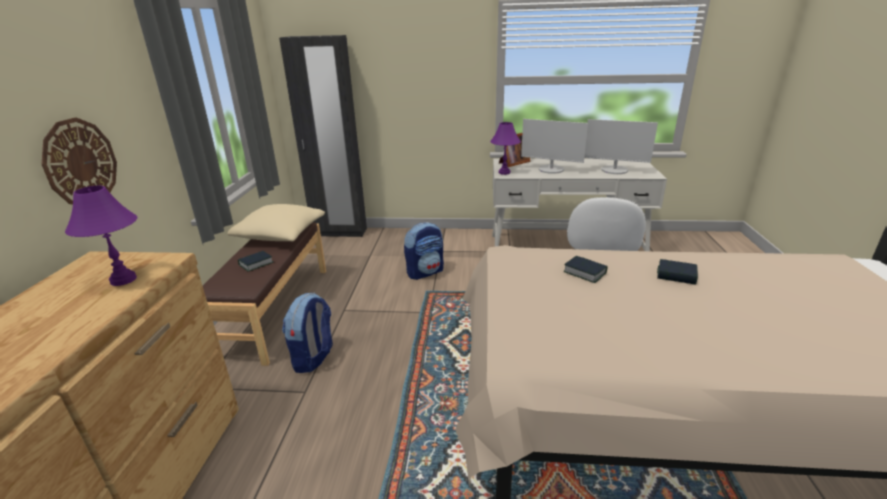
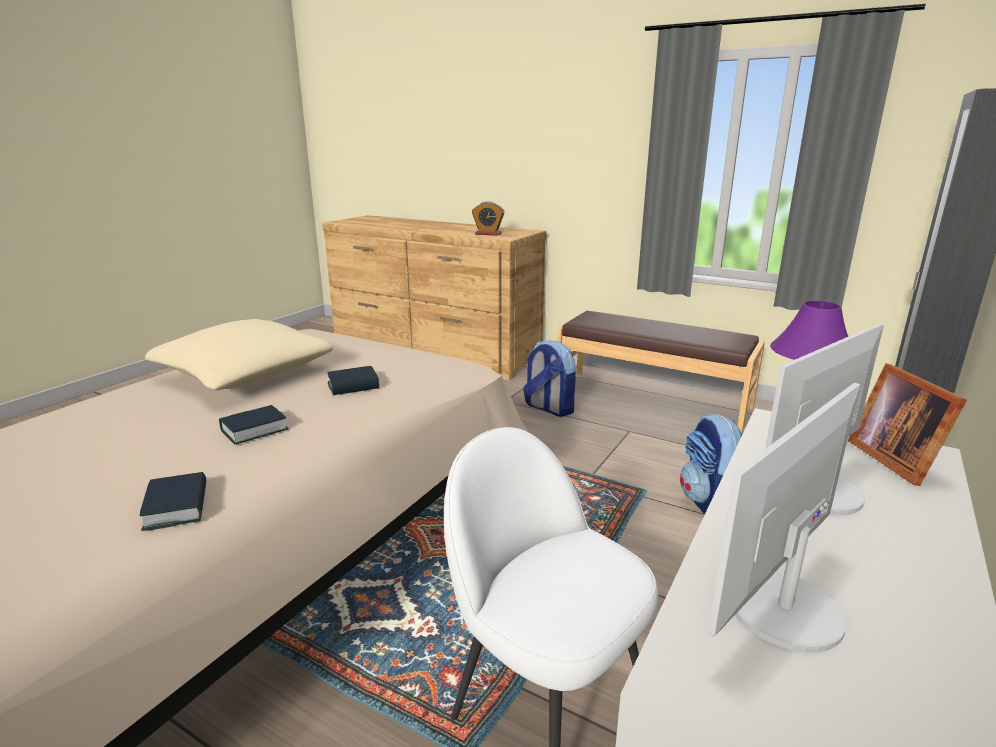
camera: 115 degrees right, 5 degrees down
(80, 163) = (571, 175): wall clock -> none
(123, 280) = (488, 234): purple table lamp -> alarm clock
(256, 264) = (631, 326): book -> book (177, 507)
(280, 235) = (705, 336): beige pillow -> beige pillow (244, 375)

